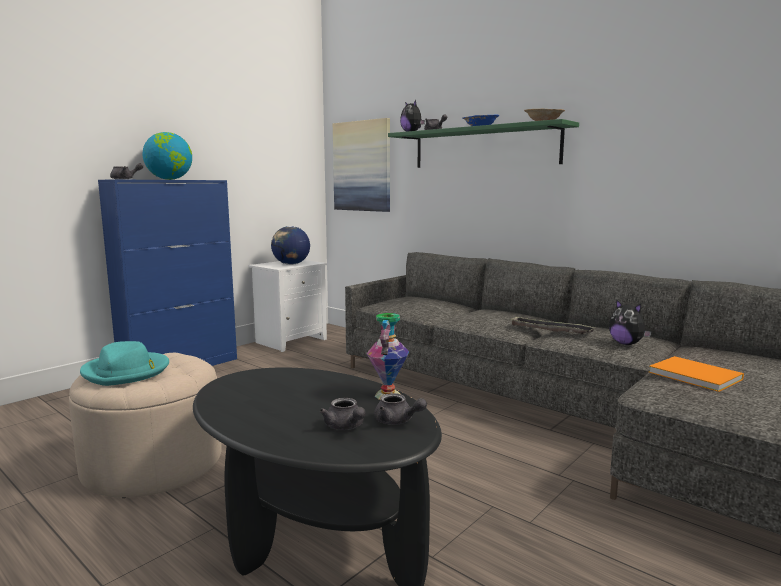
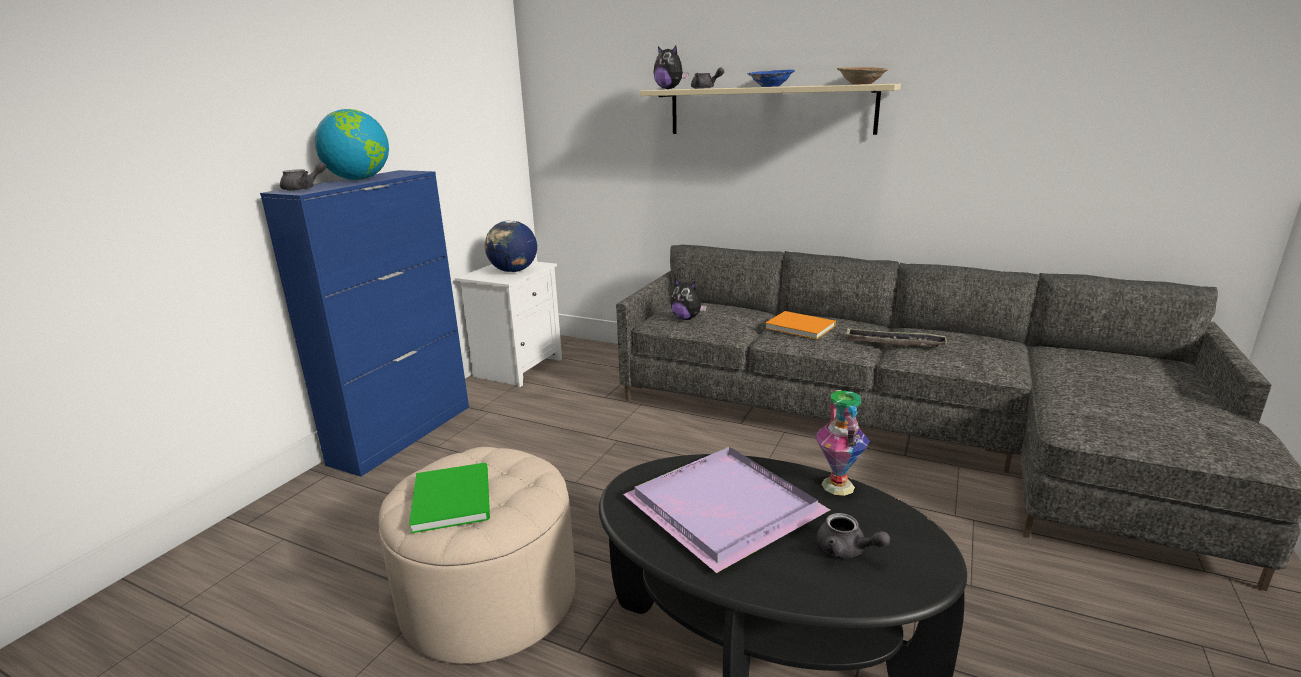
camera: 15 degrees left, 10 degrees up
(126, 372) = (454, 497): turquoise hat -> green book
(285, 396) = (723, 510): none -> purple tray
(362, 166) = (587, 129): picture -> none
(397, 421) = (892, 528): grey teapot -> none
(483, 148) = (769, 110): green shelf -> beige shelf
(626, 344) = (987, 354): plush toy -> plush toy (687, 318)
(693, 375) = (1088, 392): orange book -> orange book (799, 326)

